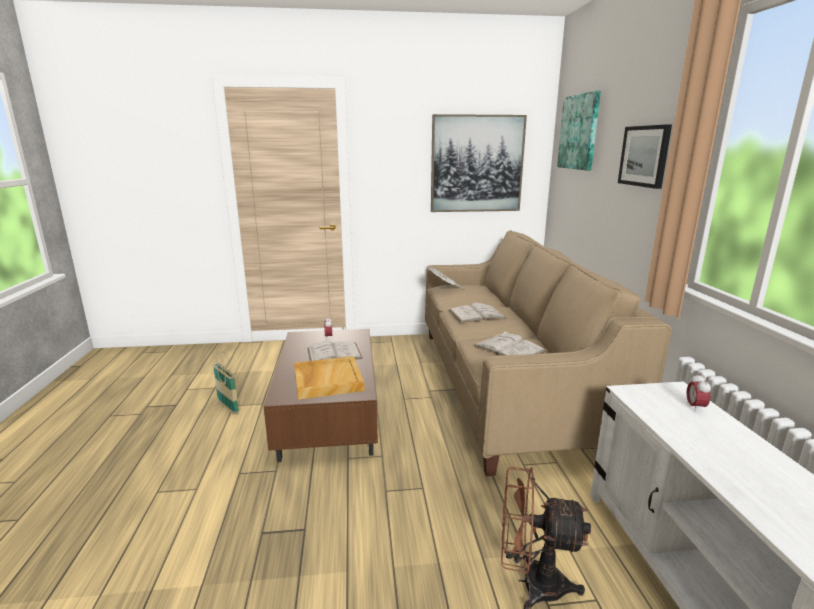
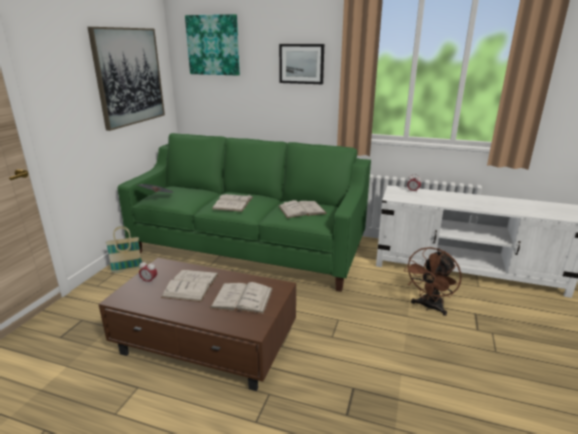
camera: 65 degrees left, 5 degrees up
(228, 407) = (115, 419): basket -> basket (127, 270)
(327, 380) = (242, 298): beige tray -> white book
(506, 386) = (250, 249): beige sofa -> green sofa

